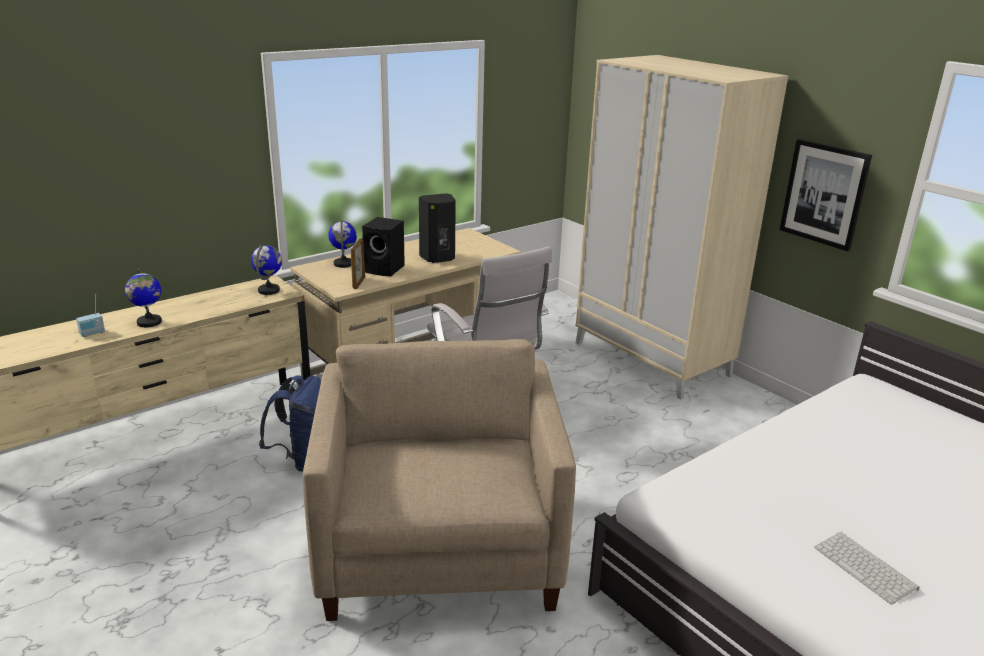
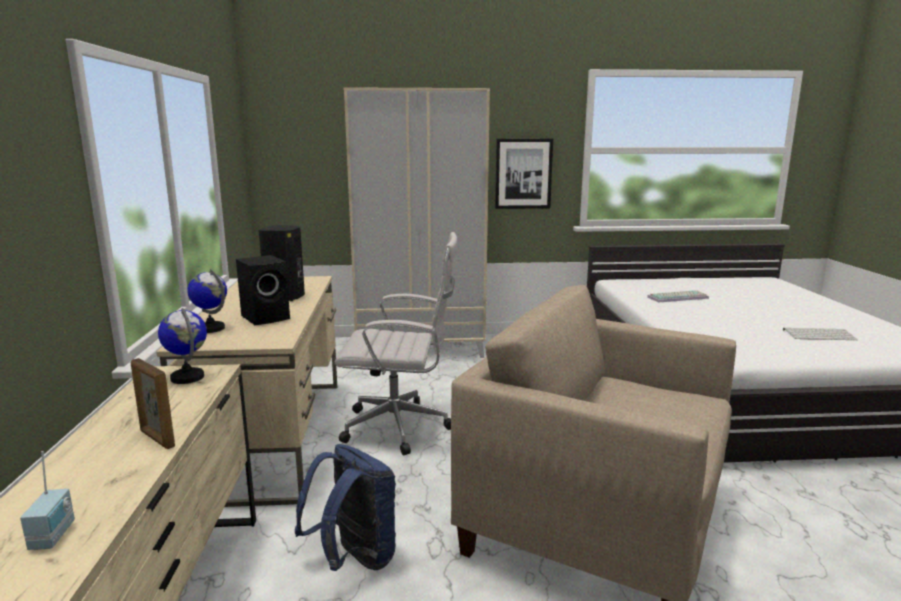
camera: 55 degrees left, 10 degrees down
(149, 322) = (118, 473): globe -> none
(358, 283) = (276, 332): picture frame -> picture frame (157, 439)
(869, 438) = (677, 297): none -> keyboard

